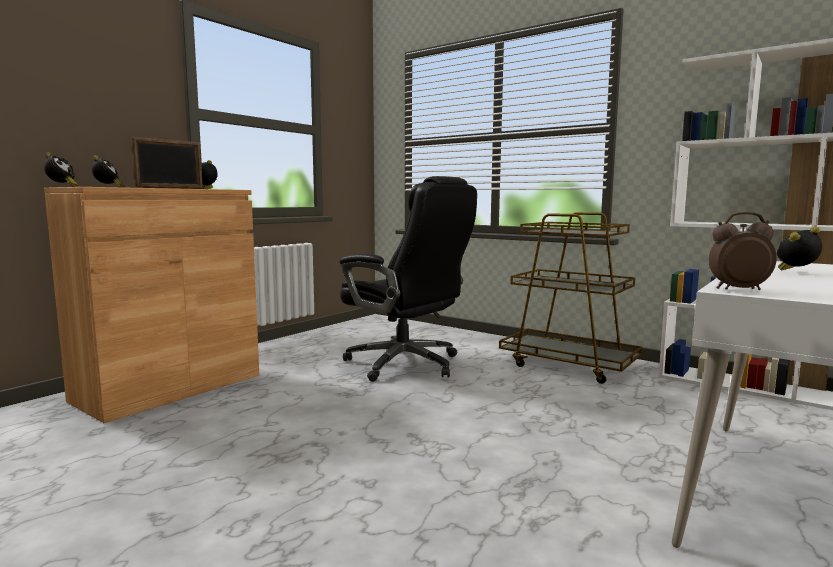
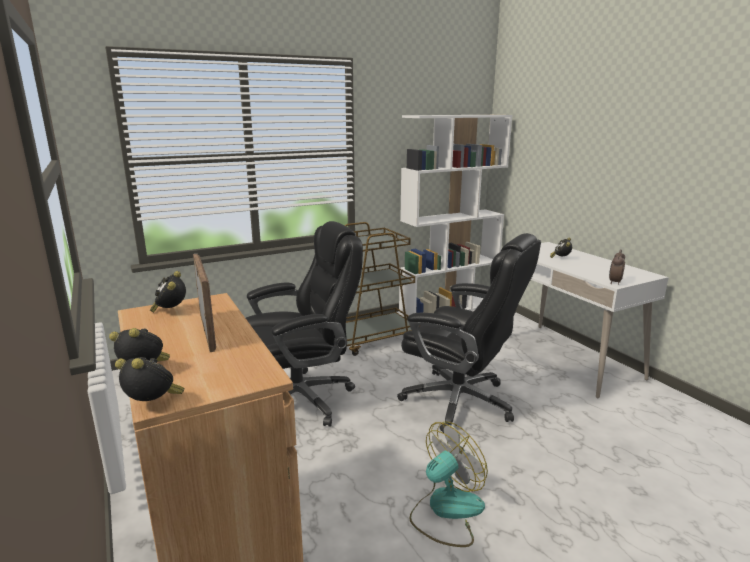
camera: 65 degrees left, 10 degrees up
(267, 450) = (446, 511): none -> fan
(492, 430) = (461, 402): none -> black office chair

